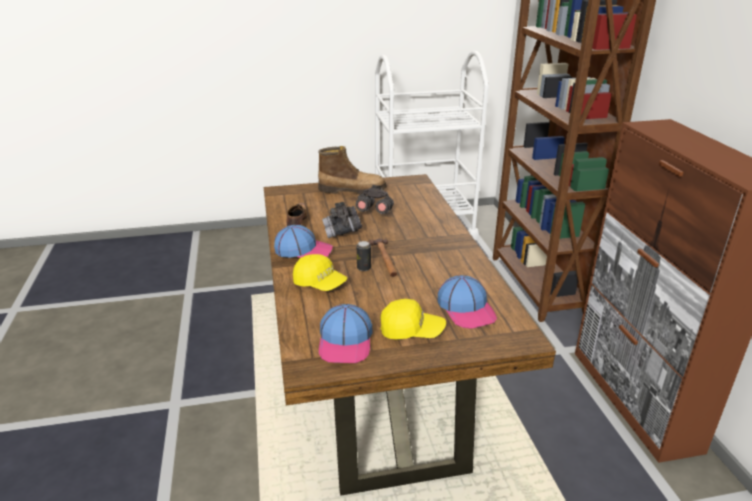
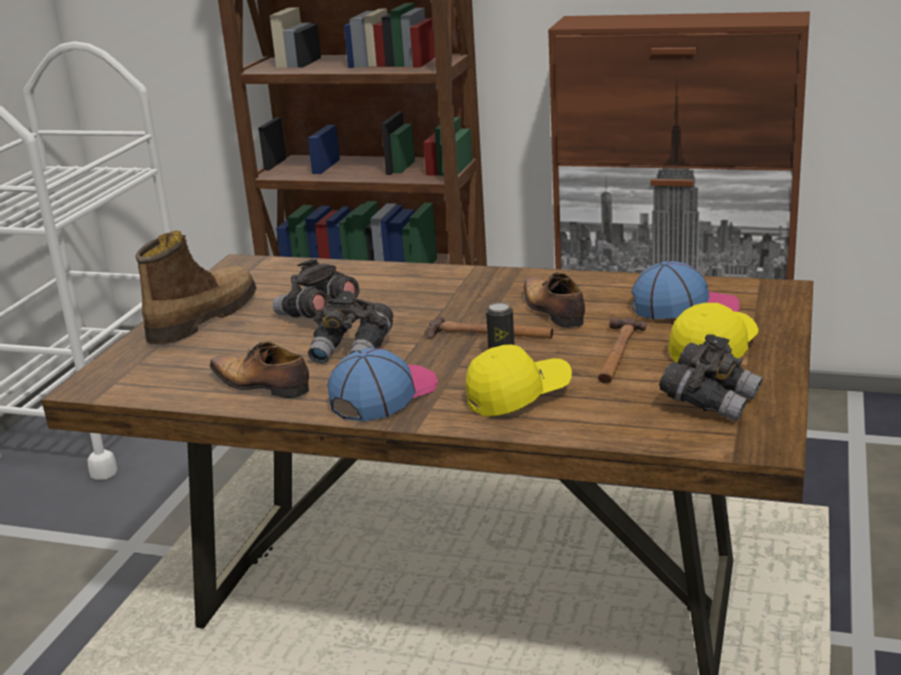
camera: 60 degrees left, 5 degrees down
(345, 342) = (710, 402): cap -> grey binoculars
(386, 300) = (616, 354): none -> hammer
(427, 269) = (552, 311): none -> shoe

